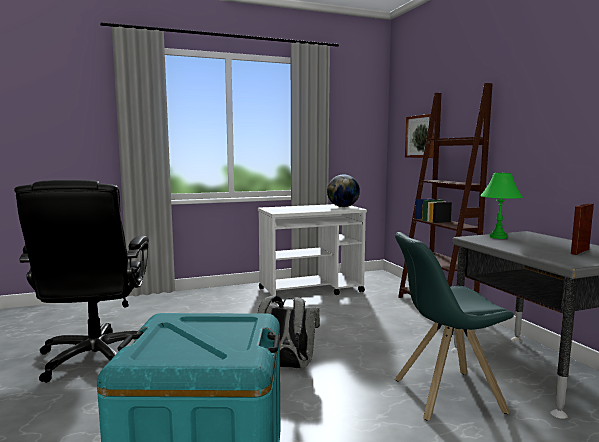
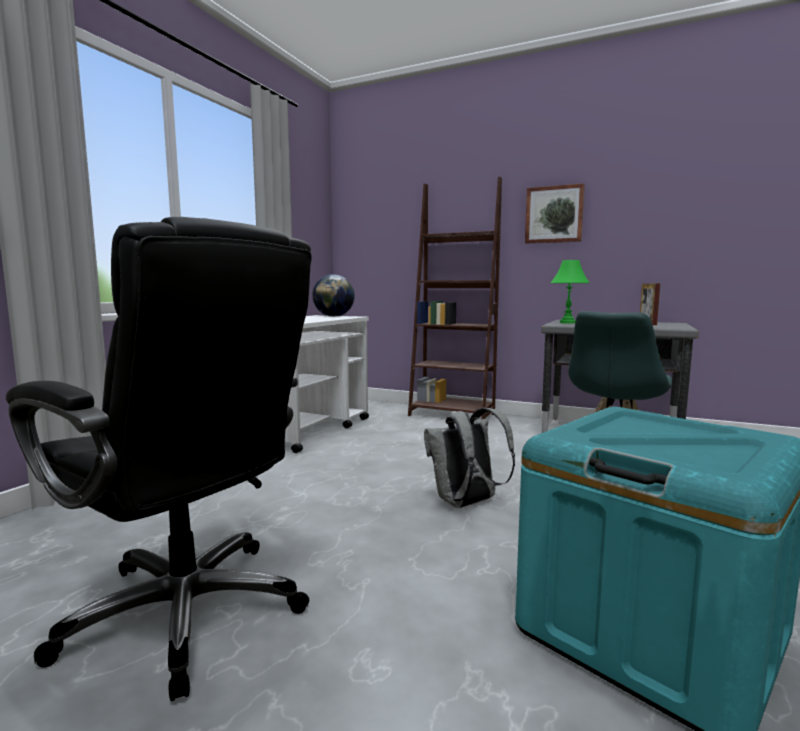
camera: 45 degrees left, 0 degrees up
(420, 136) = (394, 233): picture -> picture (554, 214)

